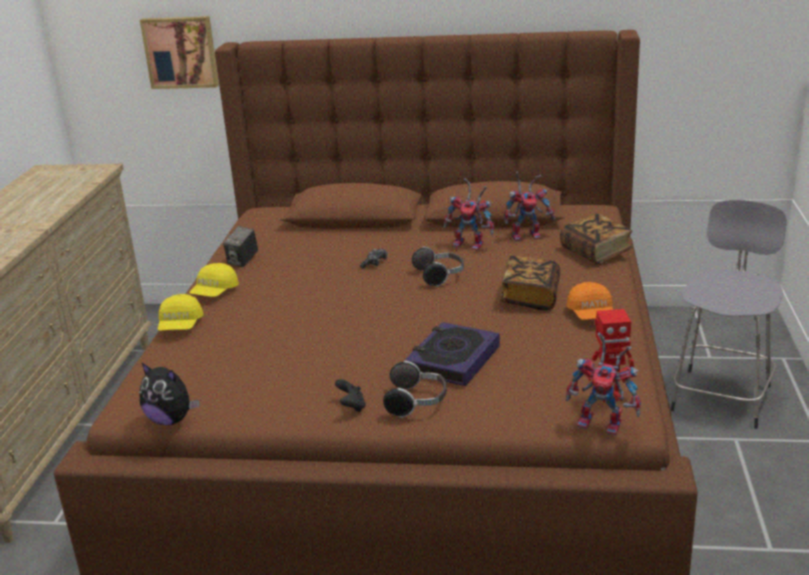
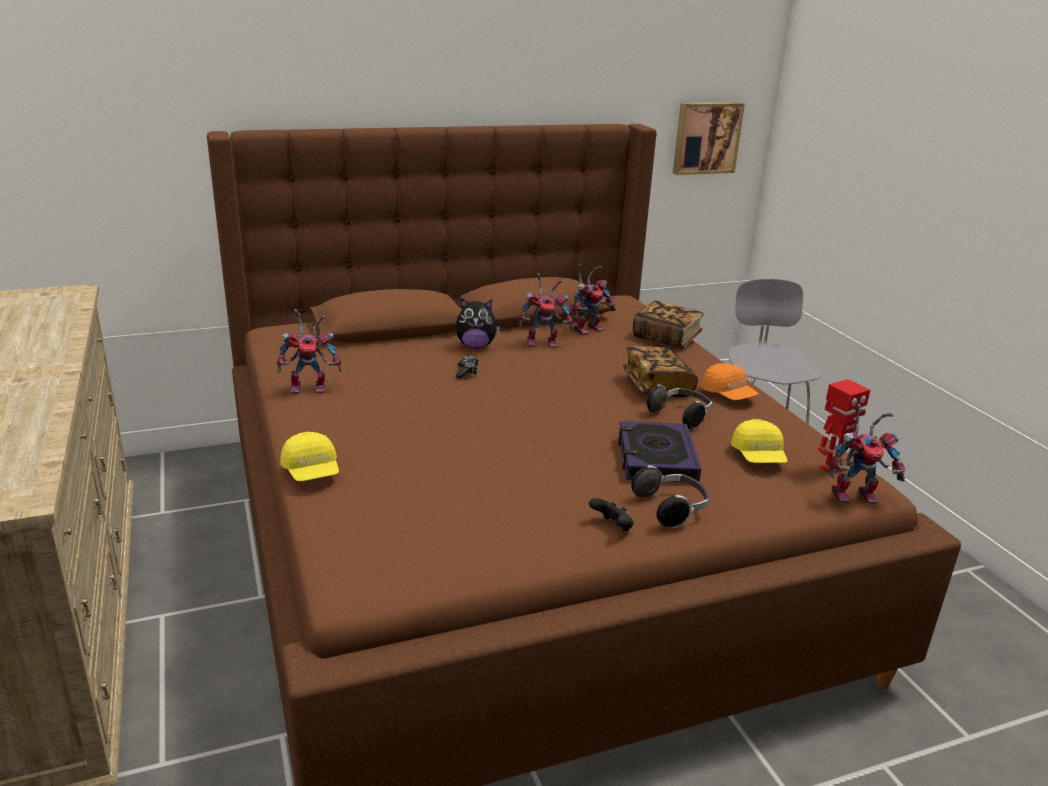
camera: 30 degrees left, 0 degrees up
(171, 420) = (419, 587): plush toy -> plush toy (476, 346)
(181, 52) = (143, 143): picture -> picture (706, 138)
(214, 292) = (314, 427): yellow cap -> yellow cap (758, 457)
(243, 261) = (311, 387): camera -> toy robot
(440, 276) = (549, 377): headphones -> headphones (681, 416)

